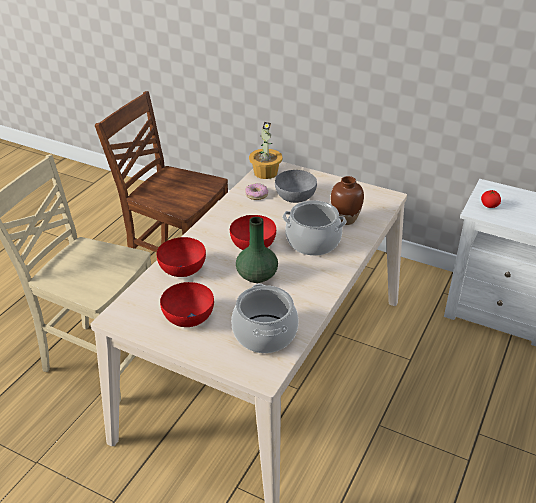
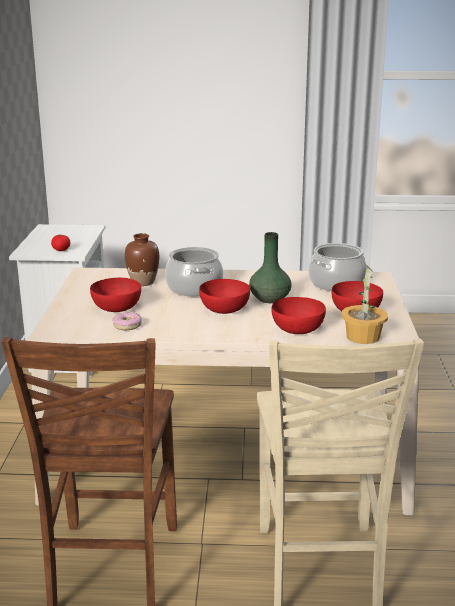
camera: 115 degrees left, 15 degrees down
(265, 172) = (70, 331): potted plant -> potted plant (362, 337)
(296, 197) = (116, 307): grey bowl -> red bowl

